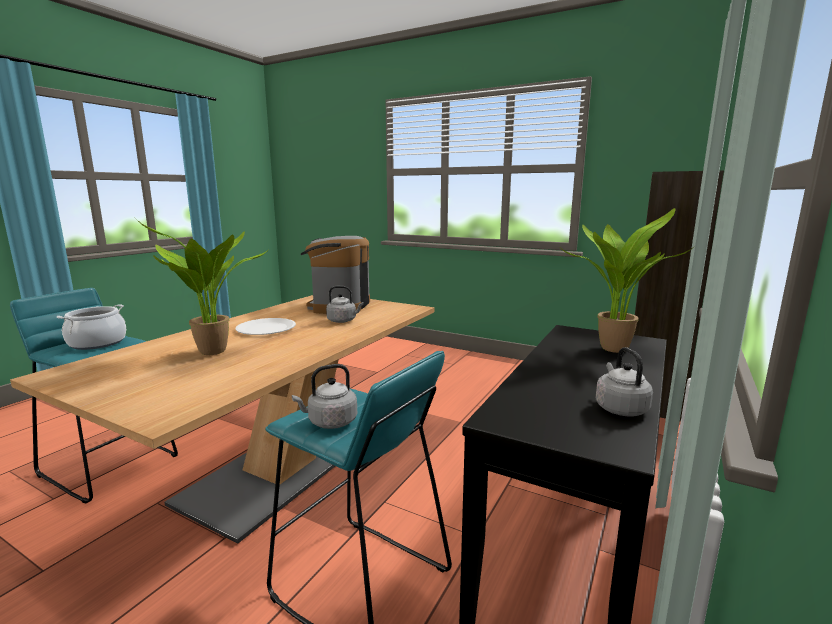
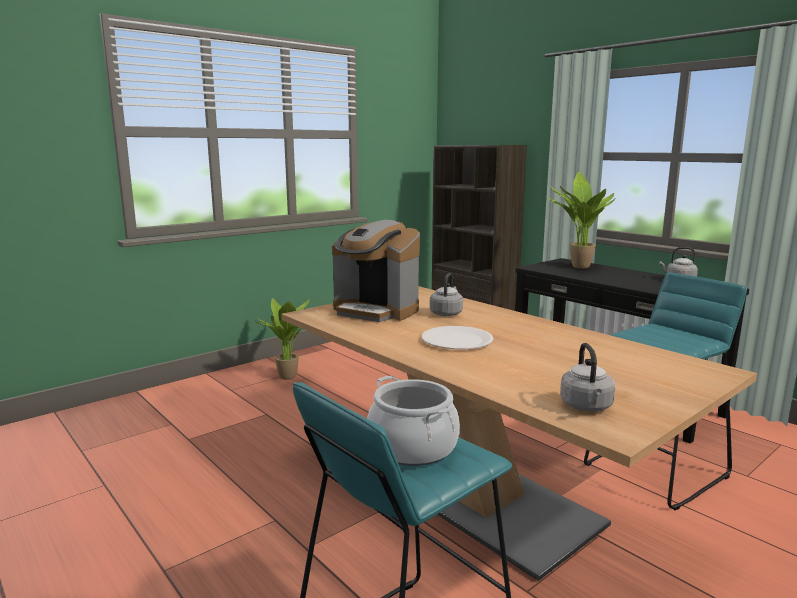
camera: 70 degrees left, 0 degrees up
(212, 353) = (548, 360): potted plant -> potted plant (291, 377)
(330, 422) = (683, 340): grey kettle -> grey kettle (586, 407)

